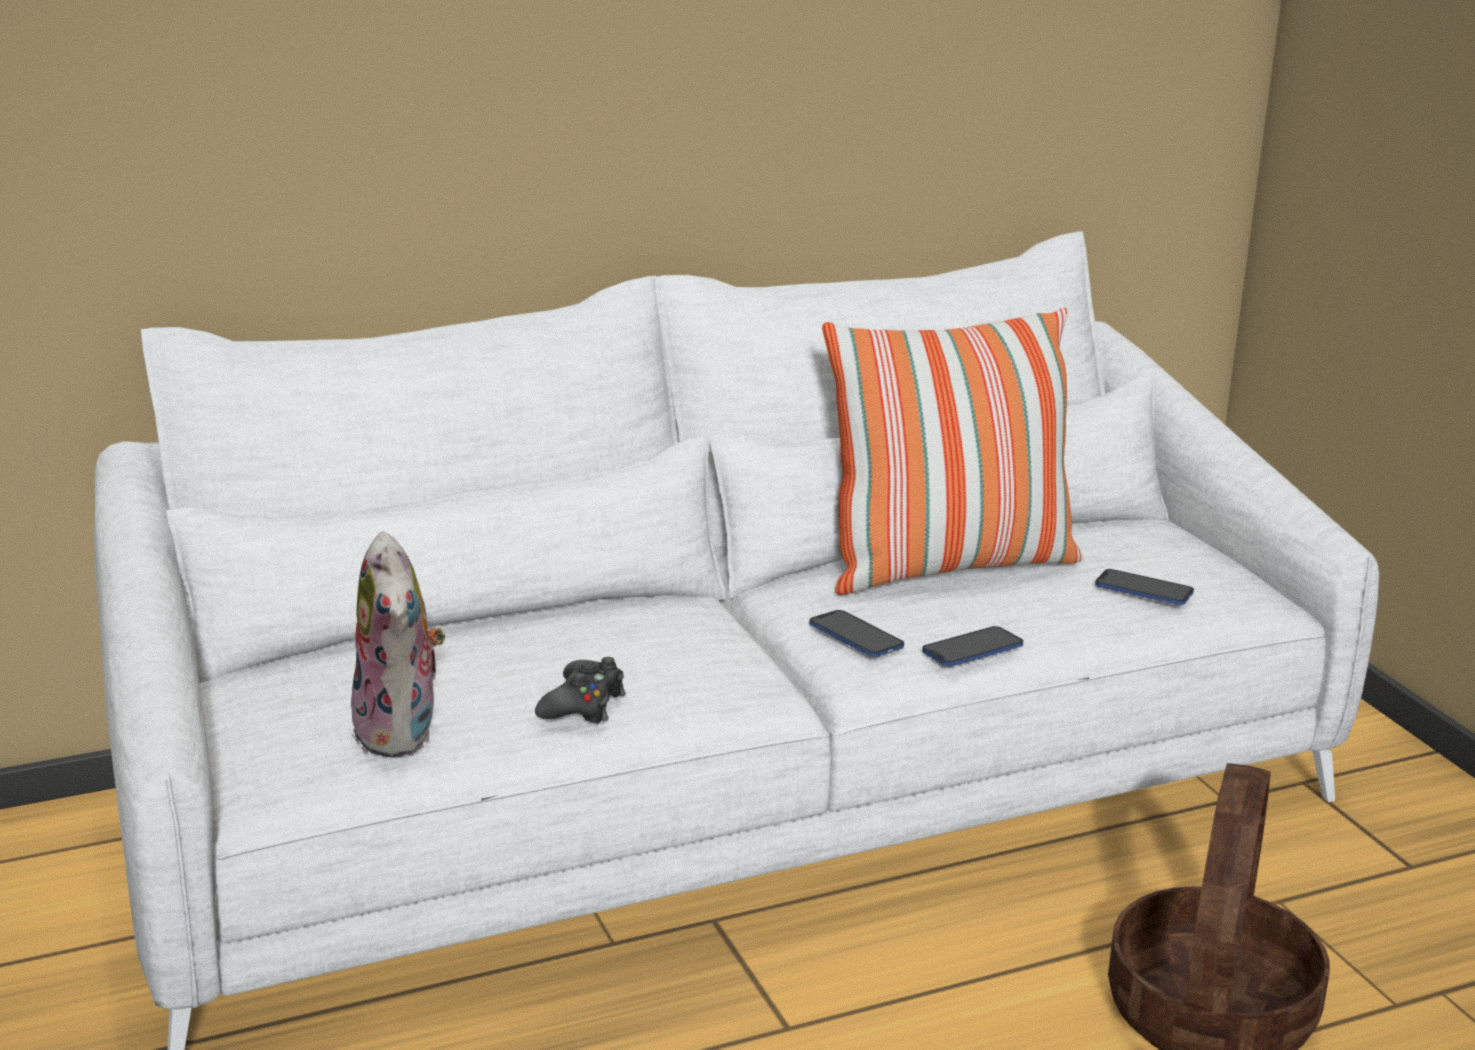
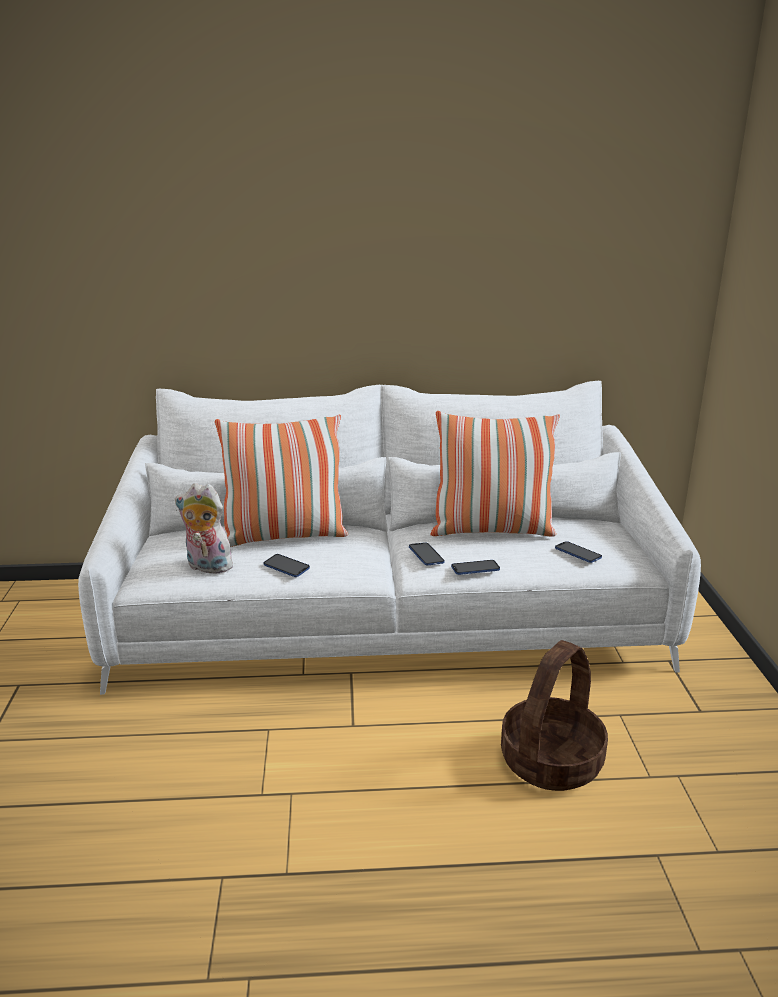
camera: 20 degrees right, 0 degrees up
(402, 733) = (207, 567): plush toy -> plush toy turned 105 degrees clockwise
(525, 639) = (284, 536): none -> pillow
(583, 704) = (286, 567): black game controller -> phone

